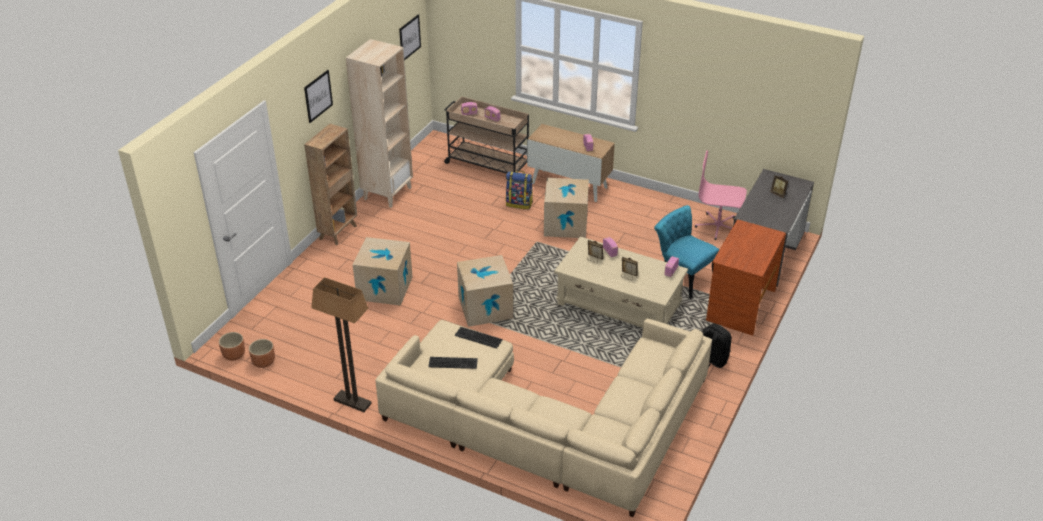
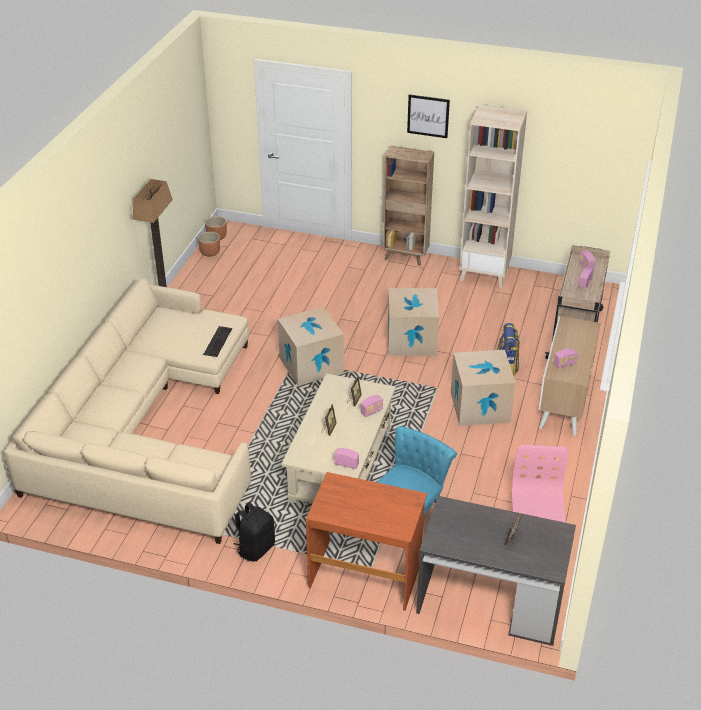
camera: 80 degrees right, 0 degrees up
(385, 288) = (326, 298): cardboard box -> cardboard box (411, 340)
(409, 37) = (608, 155): picture -> none
(453, 362) = (178, 330): keyboard -> none

